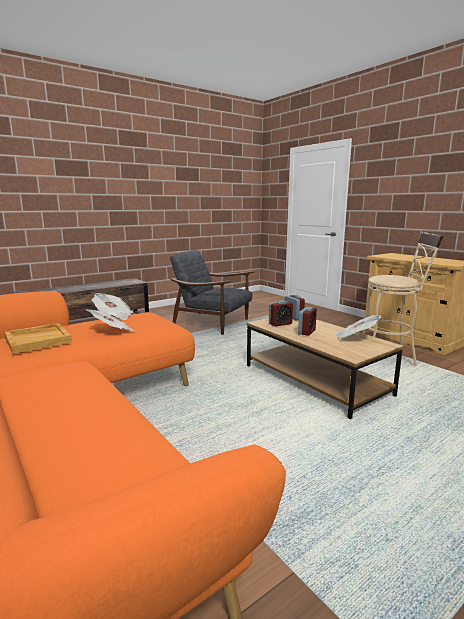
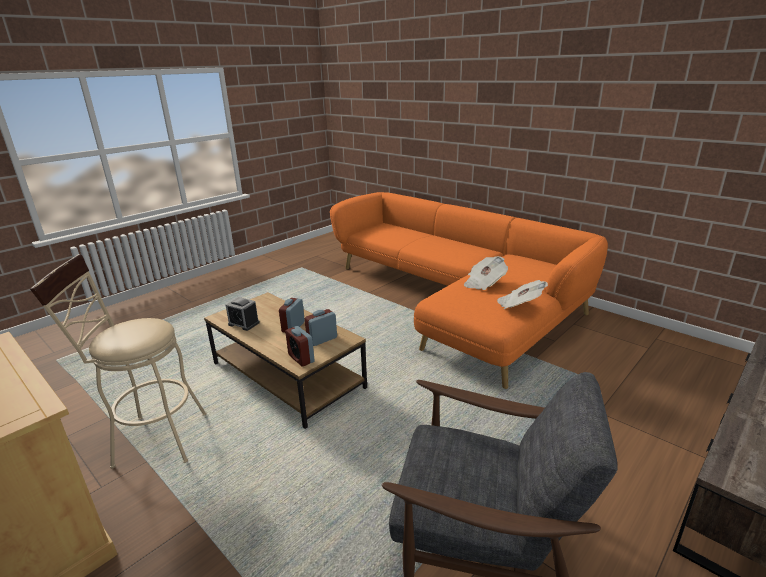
camera: 170 degrees right, 10 degrees up
(38, 340) = (527, 268): beige tray -> none
(355, 337) = (244, 323): newspaper -> alarm clock

